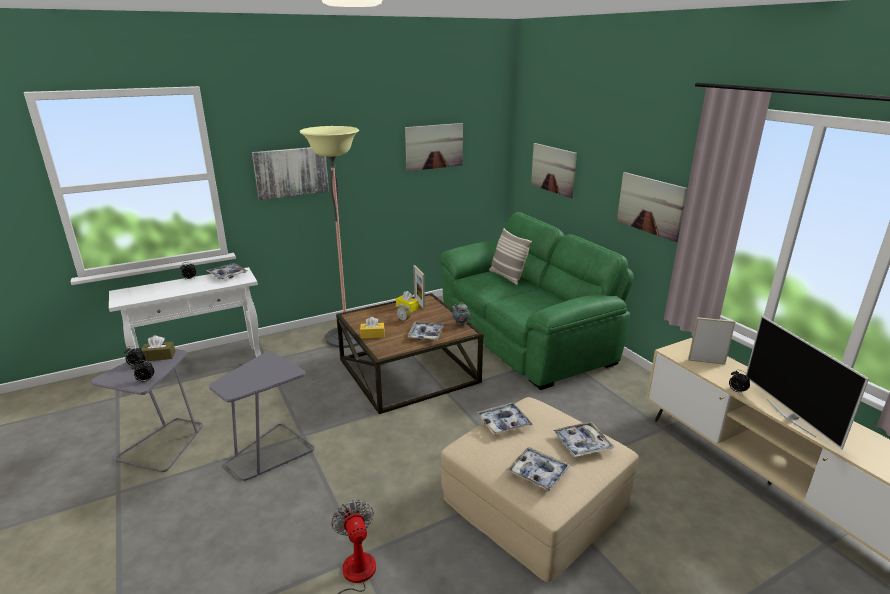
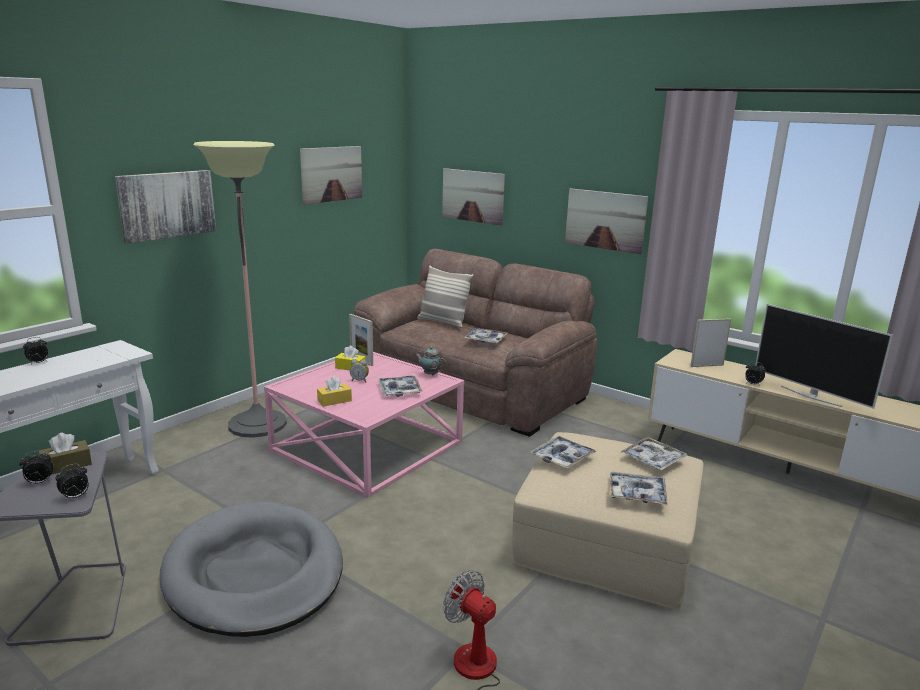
camera: 25 degrees left, 5 degrees down
(227, 275) = (97, 351): tray -> tray (485, 340)
(269, 453) = (255, 573): grey side table -> grey dog bed
(409, 370) = (368, 445): brown coffee table -> pink coffee table
(526, 336) = (473, 388): green sofa -> brown sofa

